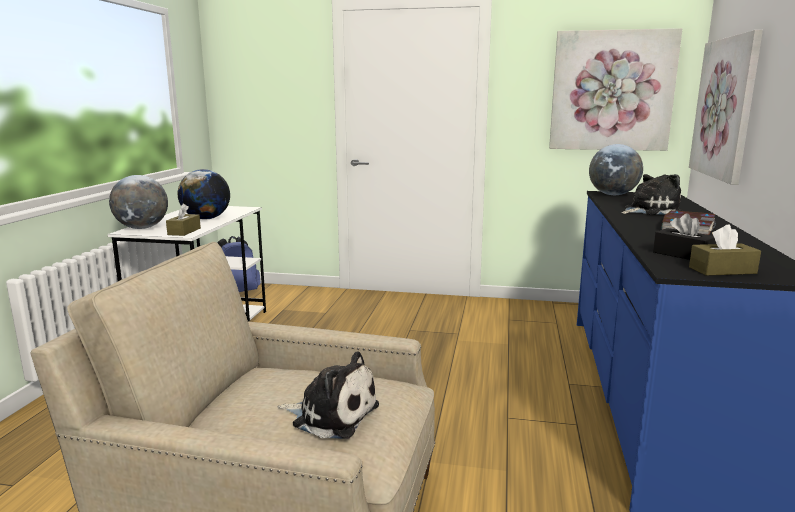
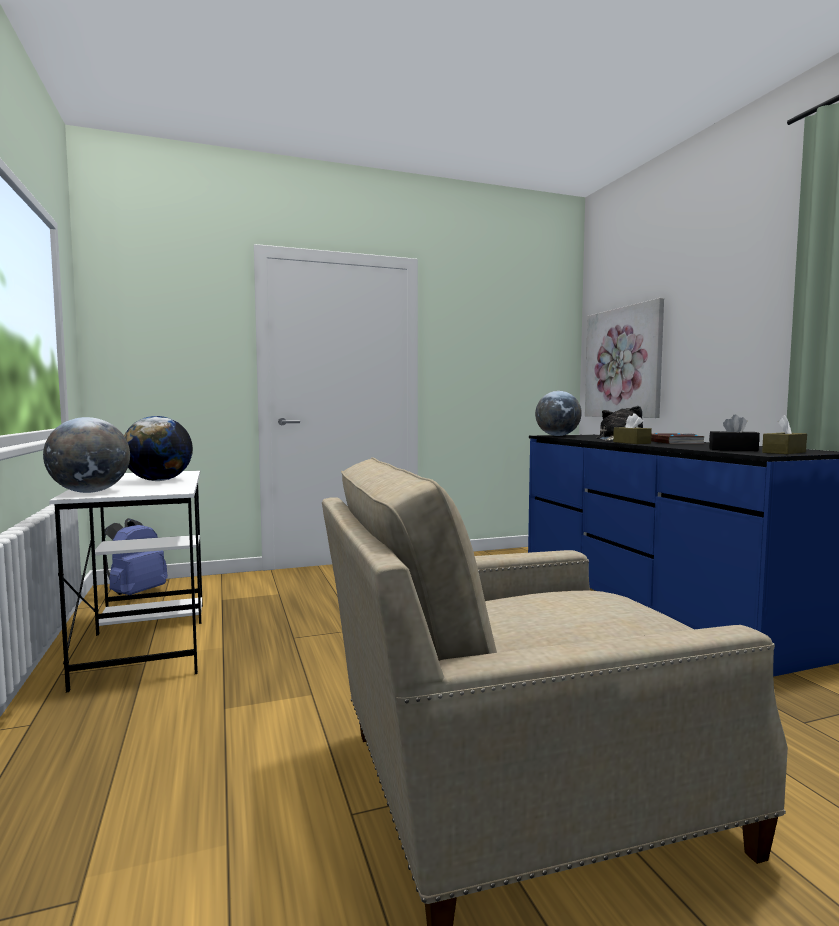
camera: 30 degrees left, 10 degrees down
(184, 231) = (165, 490): brown tissue box -> brown tissue box (631, 443)
(332, 414) = (616, 617): plush toy -> none
(612, 91) = (519, 352): picture -> none

